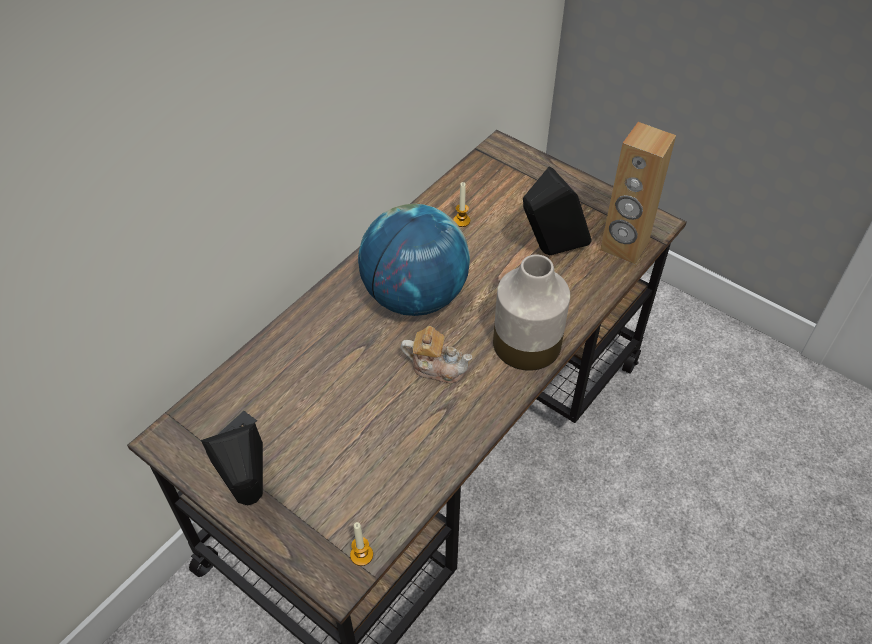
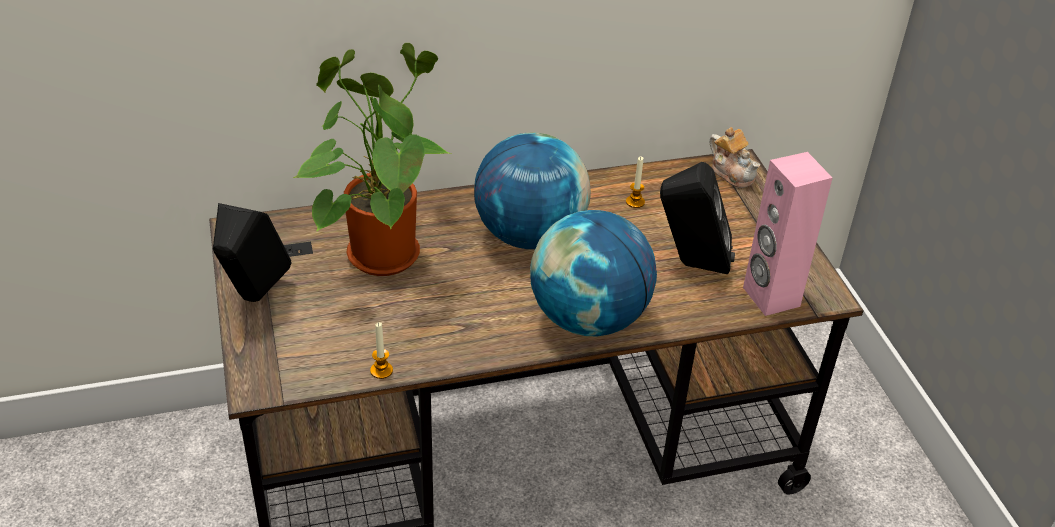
camera: 35 degrees right, 10 degrees down
(311, 383) = (379, 250): none -> potted plant
(361, 555) = (289, 382): candle -> candle (381, 370)
(437, 367) = (490, 294): teapot -> teapot (732, 173)
(526, 342) = (588, 318): beige vase -> globe
(624, 247) = (770, 297): brown speaker -> pink speaker

